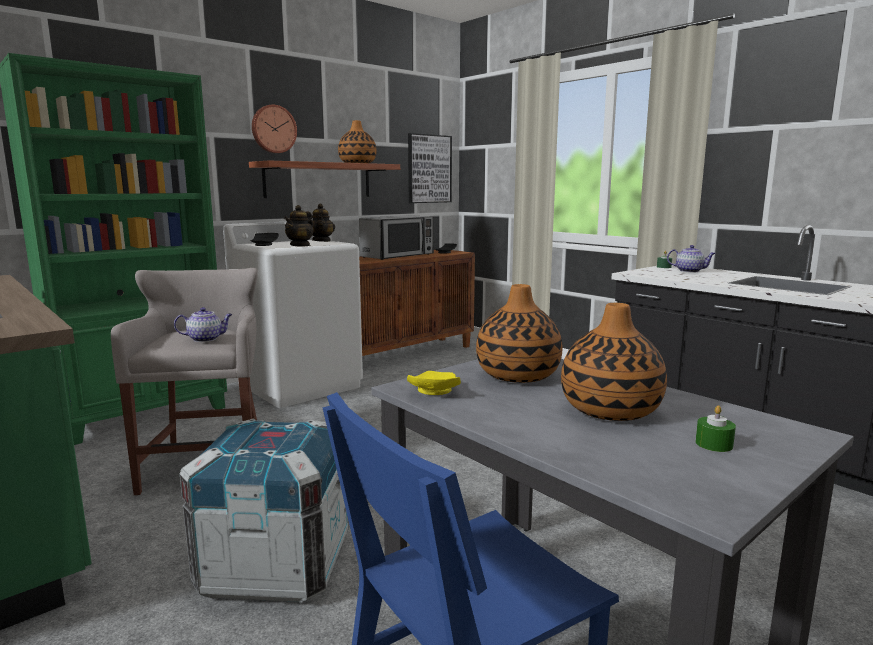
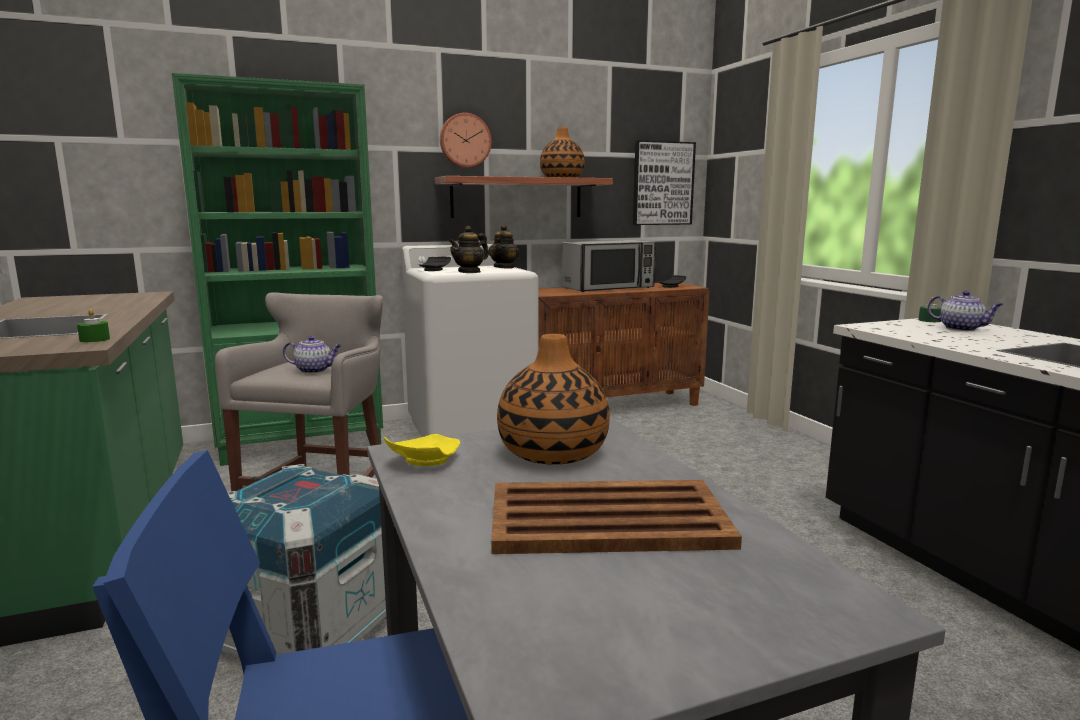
camera: 20 degrees right, 0 degrees up
(609, 410) = (604, 519): vase -> brown tray
(714, 444) = (683, 597): green candle -> green candle (94, 339)

